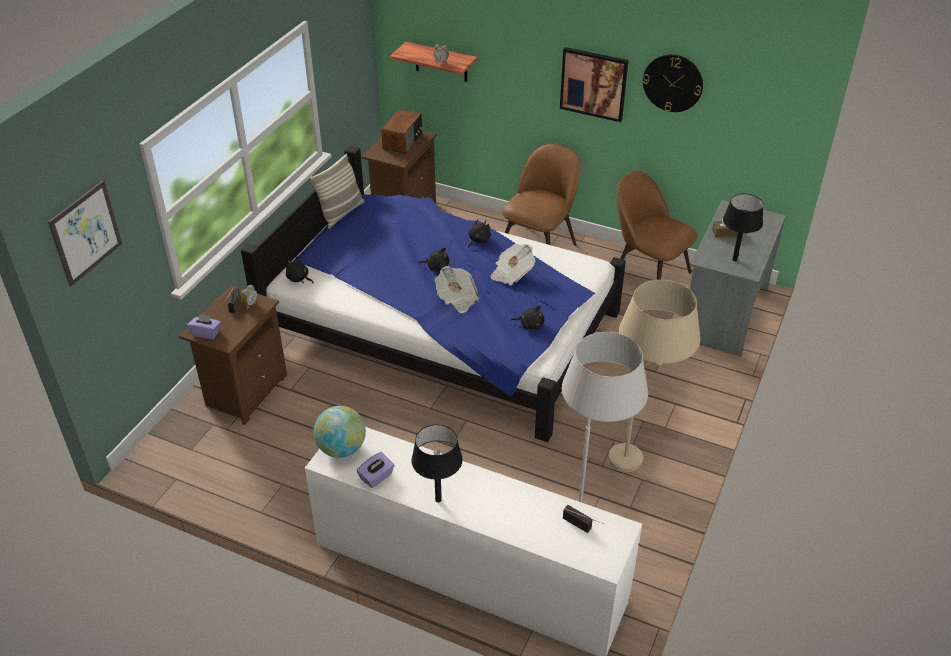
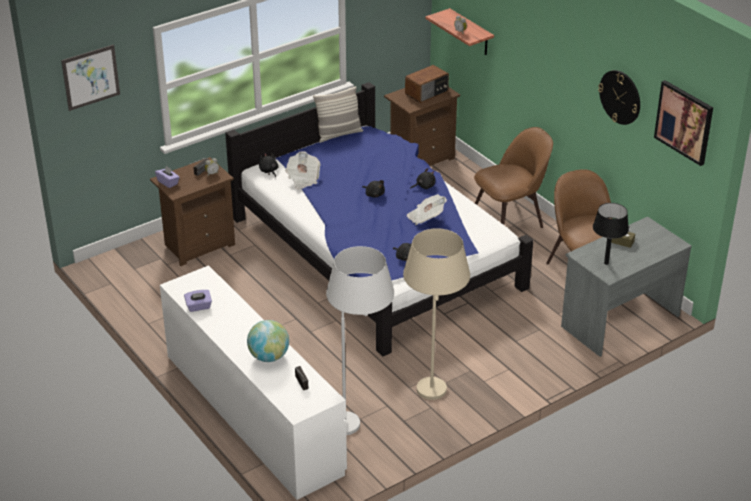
camera: 30 degrees right, 5 degrees down
(341, 449) = (191, 282): globe -> globe (268, 357)
(438, 500) = (225, 334): black table lamp -> none
(457, 299) = (367, 221): newspaper -> newspaper (303, 179)
(593, 83) = (568, 82): picture -> picture (684, 122)

